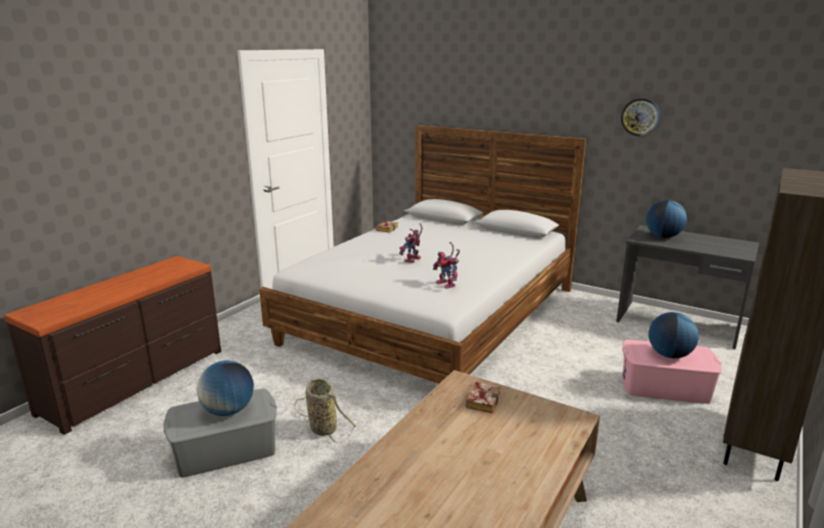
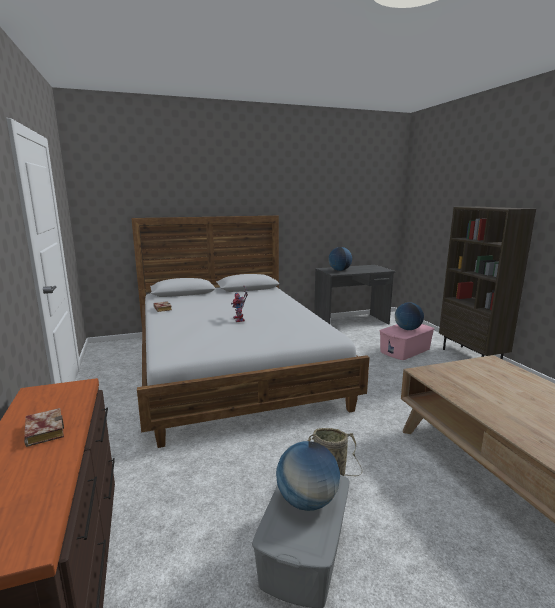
camera: 50 degrees left, 5 degrees down
(448, 285) = (300, 324): toy robot -> none
(482, 400) = (453, 374): book -> book (43, 431)
(640, 117) = (307, 198): wall clock -> none

